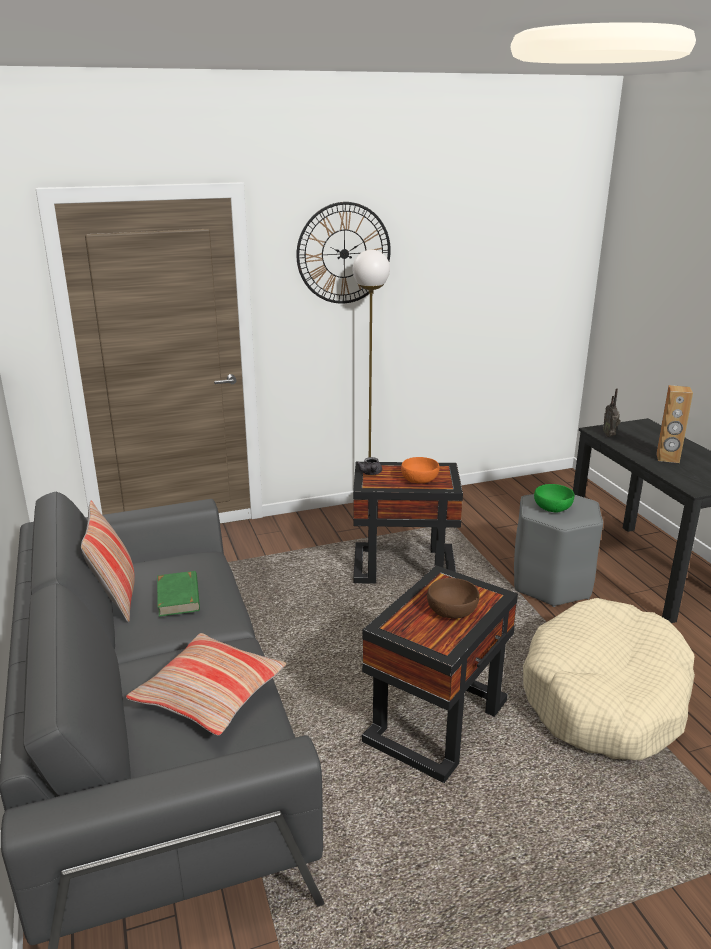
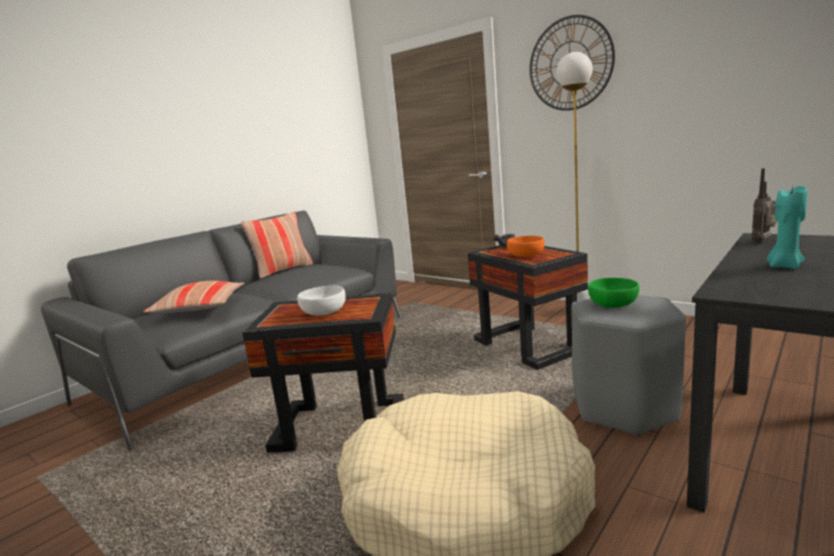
camera: 60 degrees right, 10 degrees down
(179, 597) = (291, 275): green book -> none
(453, 611) = (324, 312): brown bowl -> white bowl
(667, 458) = (784, 266): brown speaker -> turquoise candle

